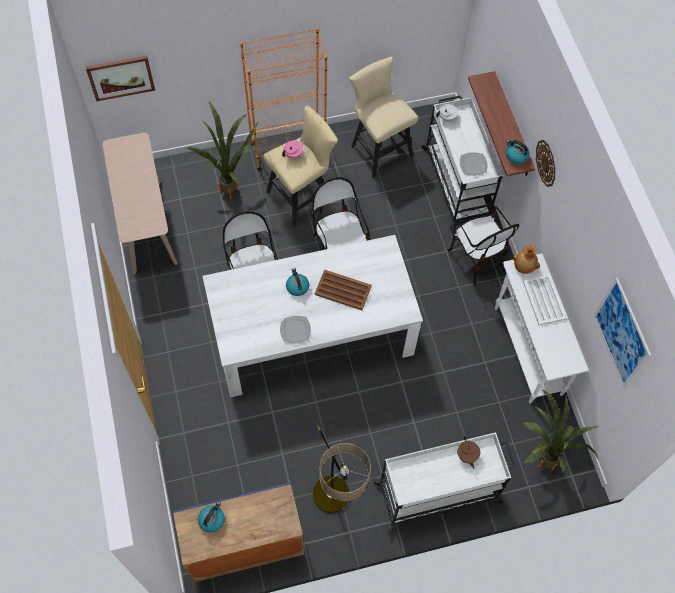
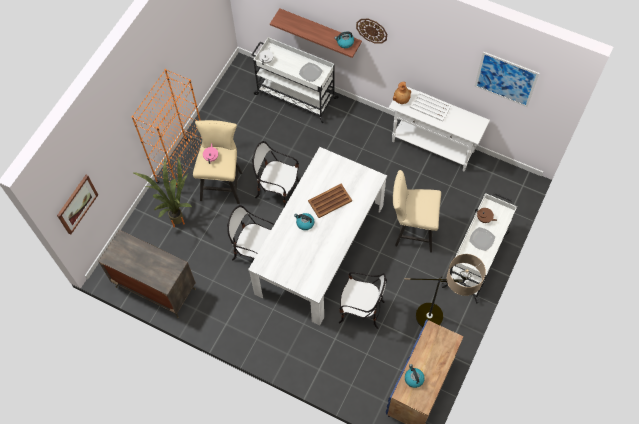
camera: 45 degrees left, 0 degrees up
(146, 226) = (155, 287): beige console table -> dresser
(295, 330) = (332, 246): plate -> plate (481, 239)
(378, 149) = (232, 117): beige stool -> beige stool (411, 231)
(477, 259) = (354, 125): chair -> chair (361, 310)
(540, 458) = (500, 192): potted plant -> none

